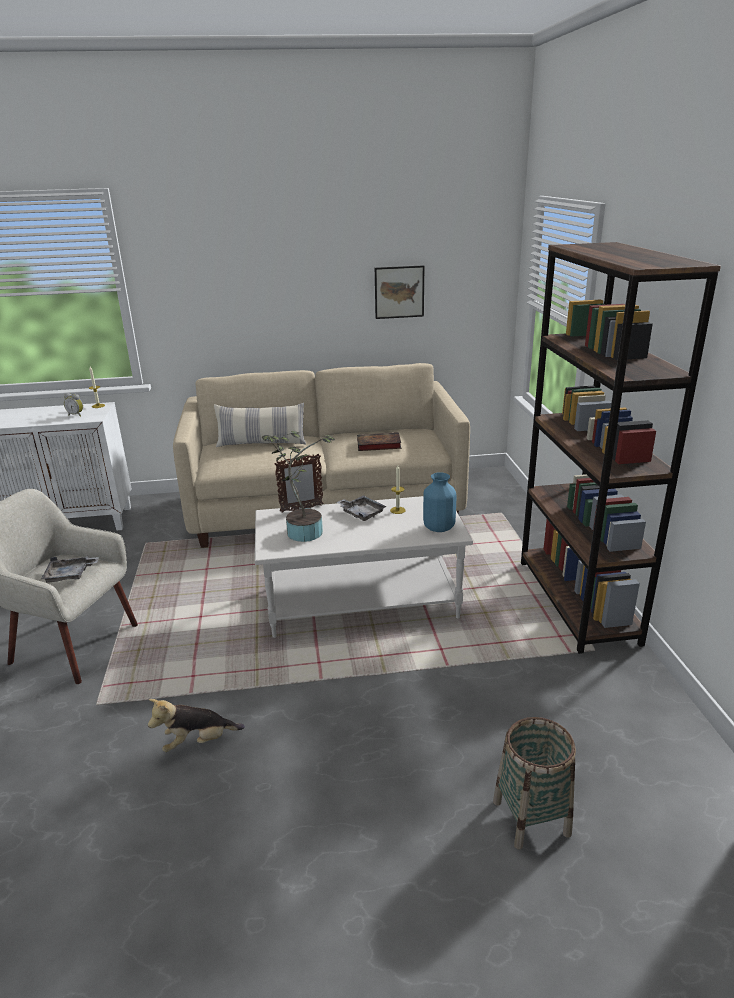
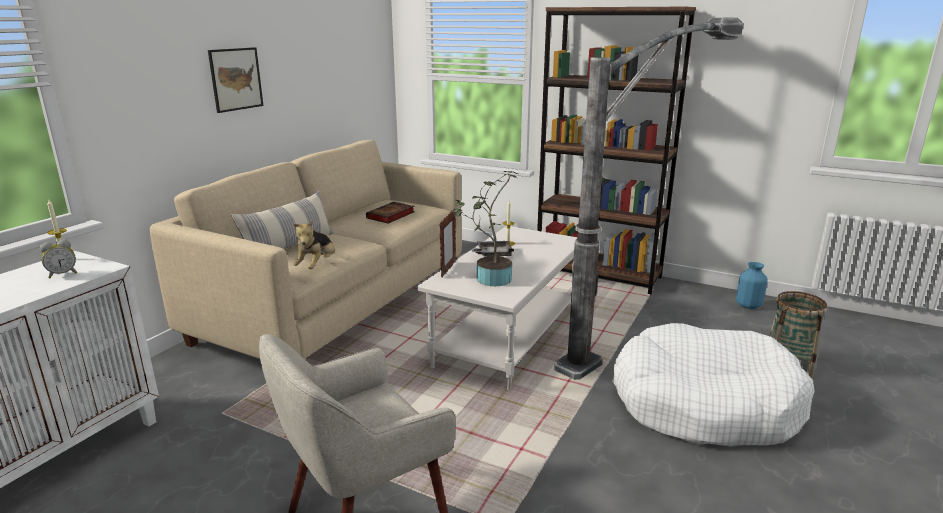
camera: 55 degrees left, 5 degrees down
(70, 575) = (385, 411): grey tray -> none
(198, 742) = (620, 473): plush toy -> plush toy (317, 265)
(361, 764) = (704, 404): none -> white dog bed
(399, 292) = (325, 75): picture -> picture (236, 79)
(439, 527) = (555, 241): blue vase -> blue vase (748, 305)
(480, 670) = (638, 328): none -> floor lamp

